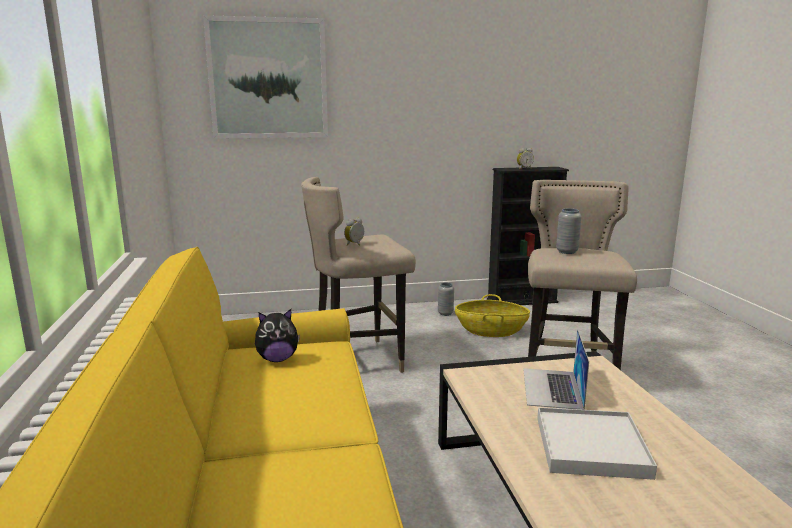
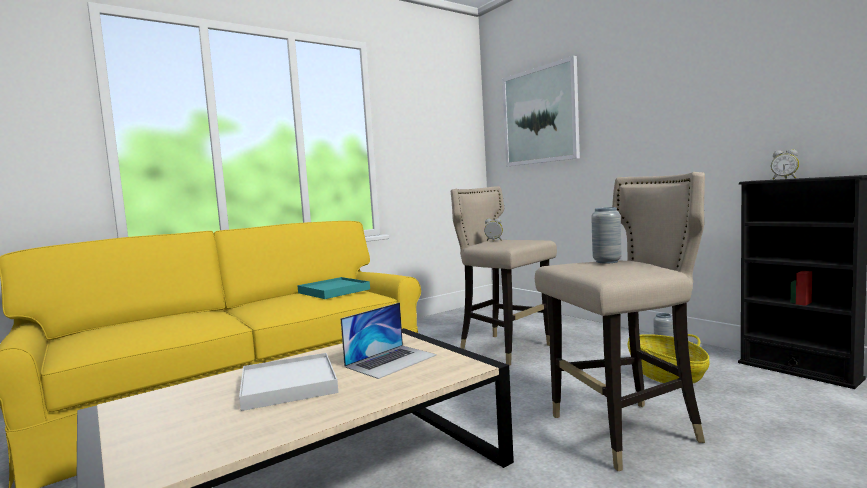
camera: 65 degrees right, 10 degrees down
(277, 359) = (334, 291): plush toy -> turquoise tray
(552, 388) = (391, 360): laptop -> laptop turned 150 degrees clockwise

